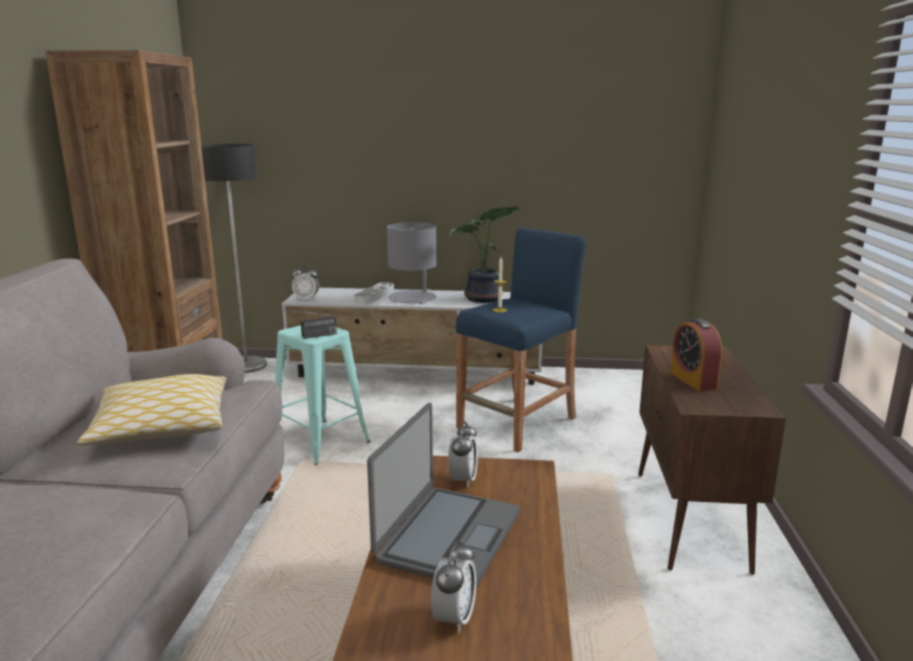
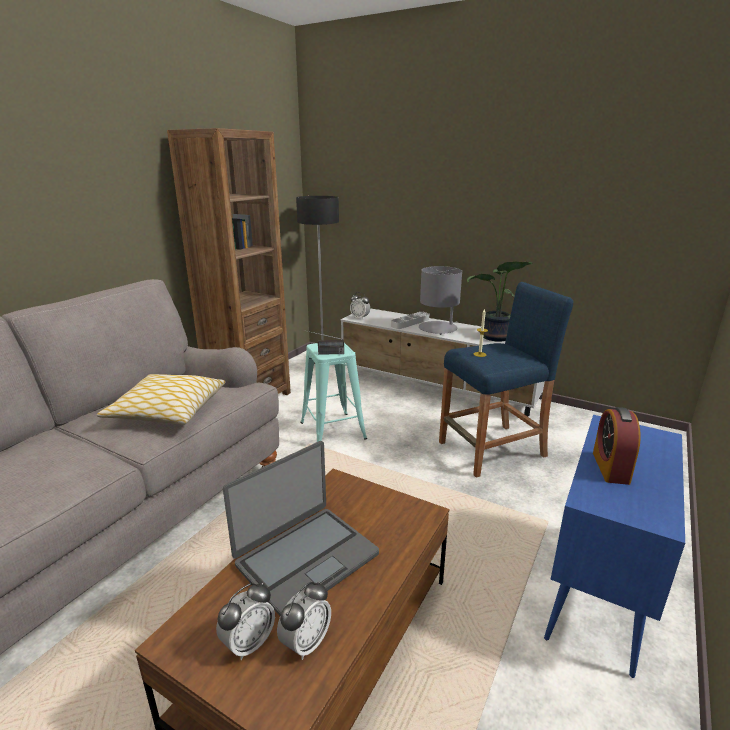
camera: 25 degrees right, 5 degrees up
(463, 480) = (359, 506): alarm clock -> alarm clock (306, 643)
(690, 520) = (598, 593): brown cabinet -> blue cabinet

